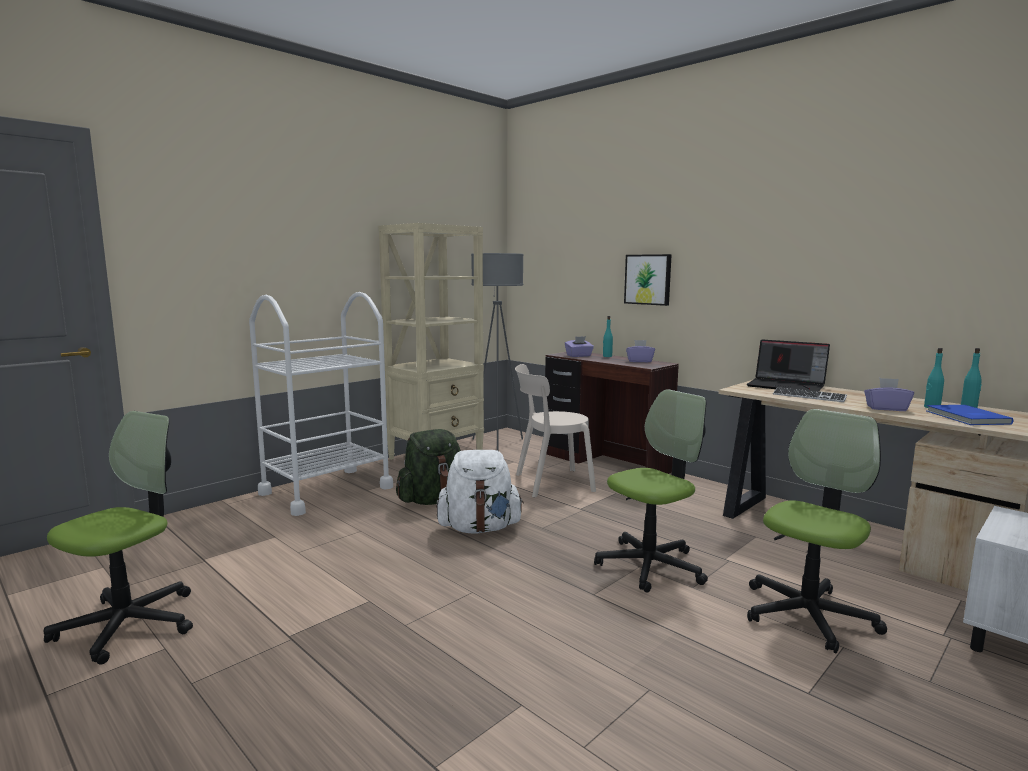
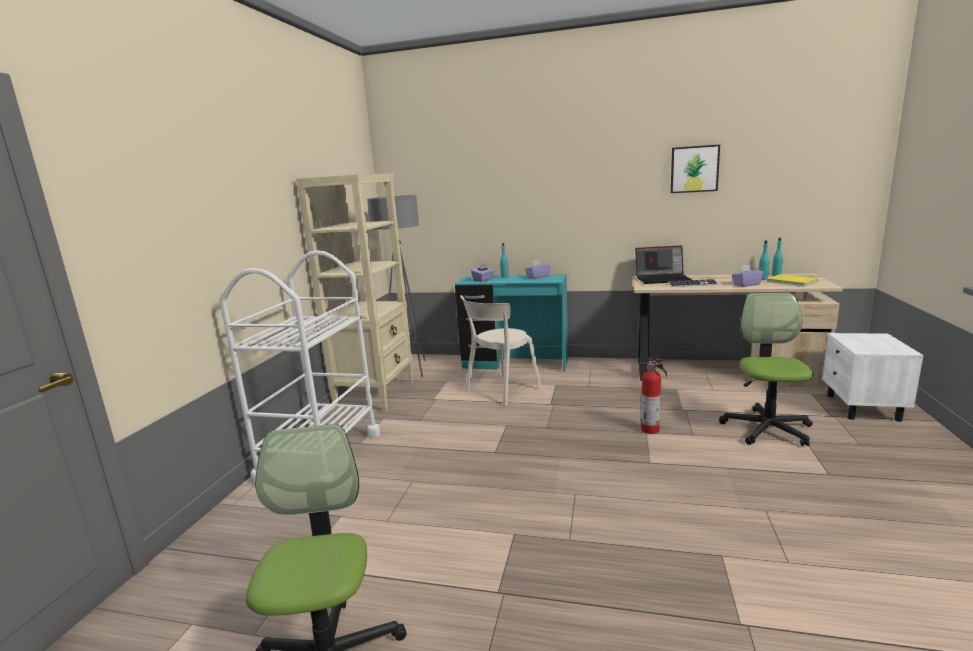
camera: 30 degrees left, 5 degrees up
(433, 500) = (432, 433): green backpack -> none
(479, 528) = (504, 443): white backpack -> none
(605, 463) = (515, 364): brown desk -> turquoise desk
(648, 279) = (531, 209): picture -> picture (694, 169)
(650, 566) = (651, 430): office chair -> fire extinguisher
(966, 417) = (791, 282): blue book -> yellow book

